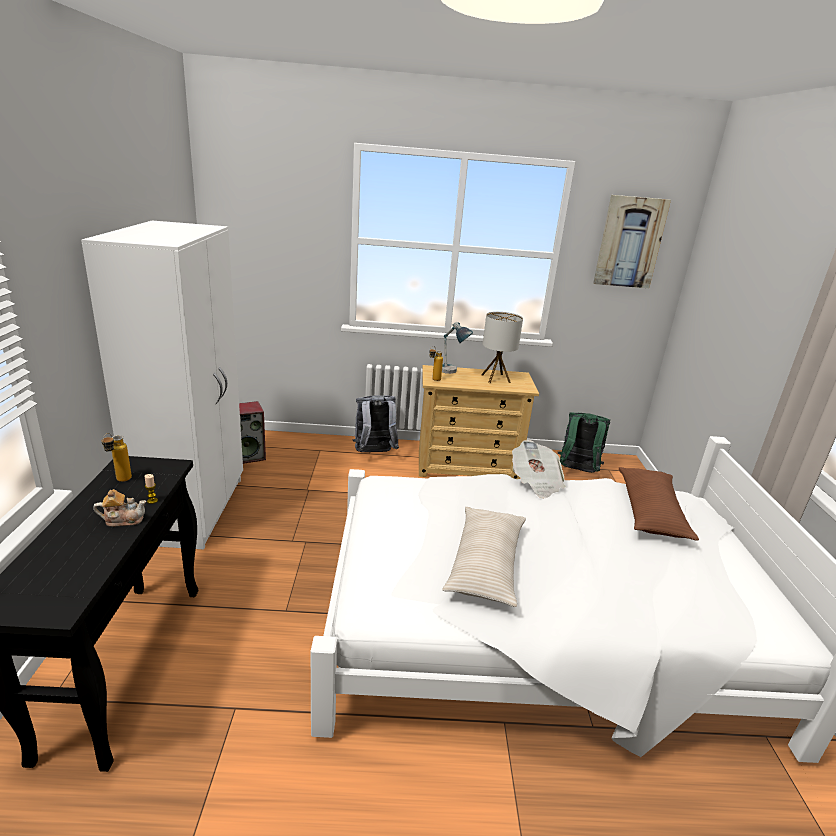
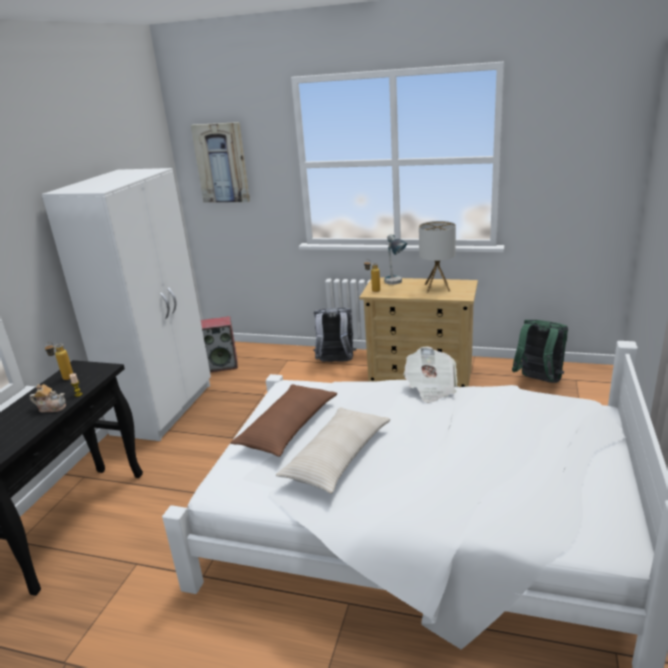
camera: 20 degrees right, 0 degrees up
(629, 242) = (576, 137): picture -> picture (221, 163)
(651, 512) = (538, 418): brown pillow -> brown pillow (288, 428)

